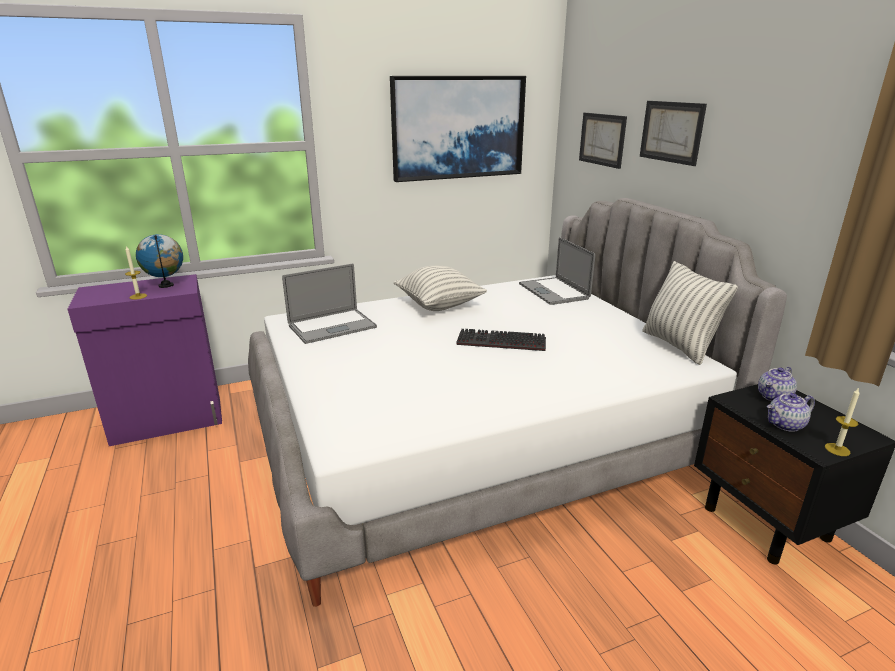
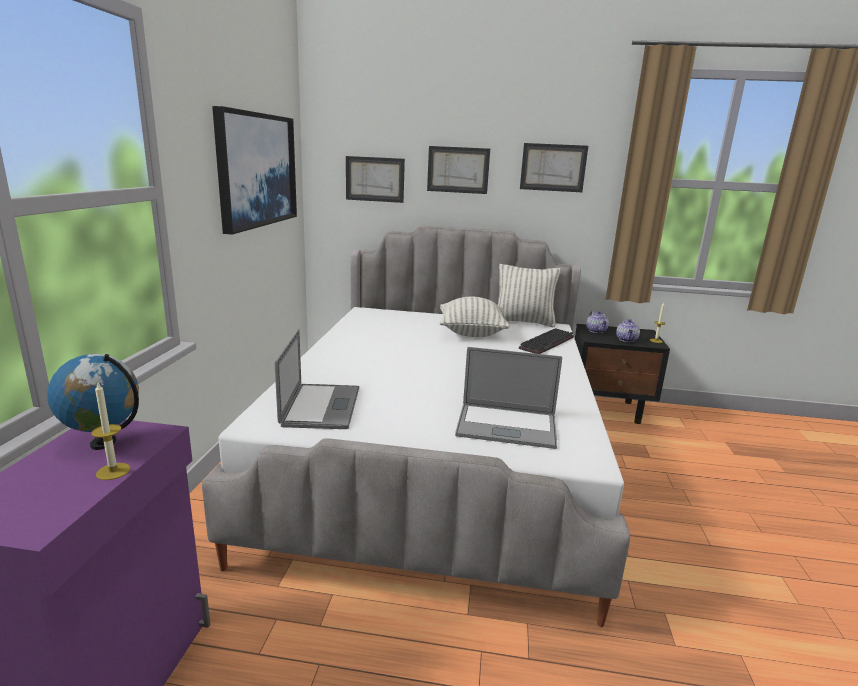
camera: 60 degrees left, 5 degrees down
(439, 305) = (348, 354): pillow -> pillow (471, 333)
(499, 343) = (458, 358): keyboard -> keyboard (547, 344)
(553, 291) = (387, 317): laptop -> laptop (506, 426)
(778, 133) = (553, 167): none -> picture

